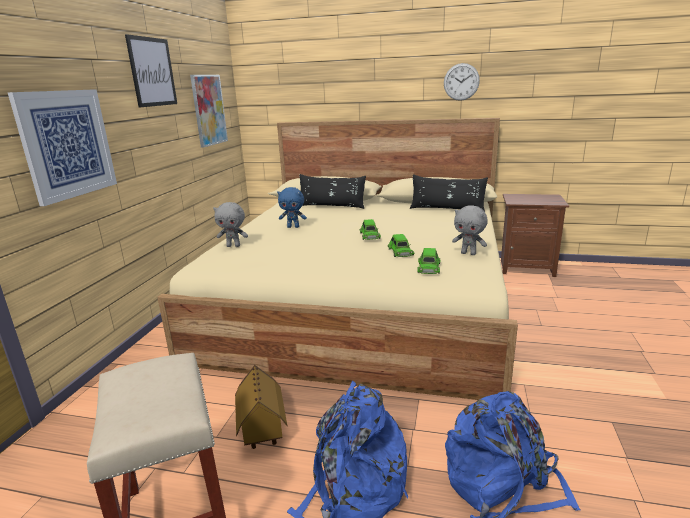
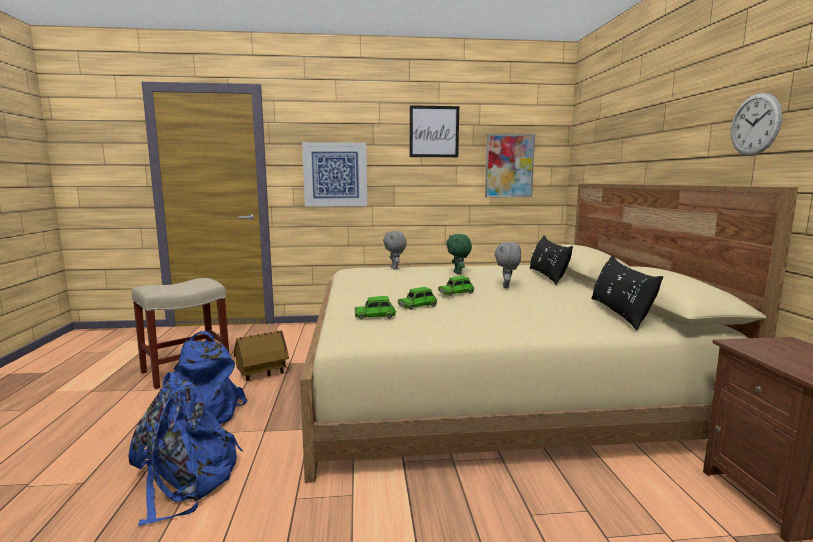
camera: 70 degrees right, 10 degrees down
(293, 227) = (458, 273): blue plush toy -> green plush toy
(469, 253) = (435, 329): grey plush toy -> grey plush toy (507, 286)

